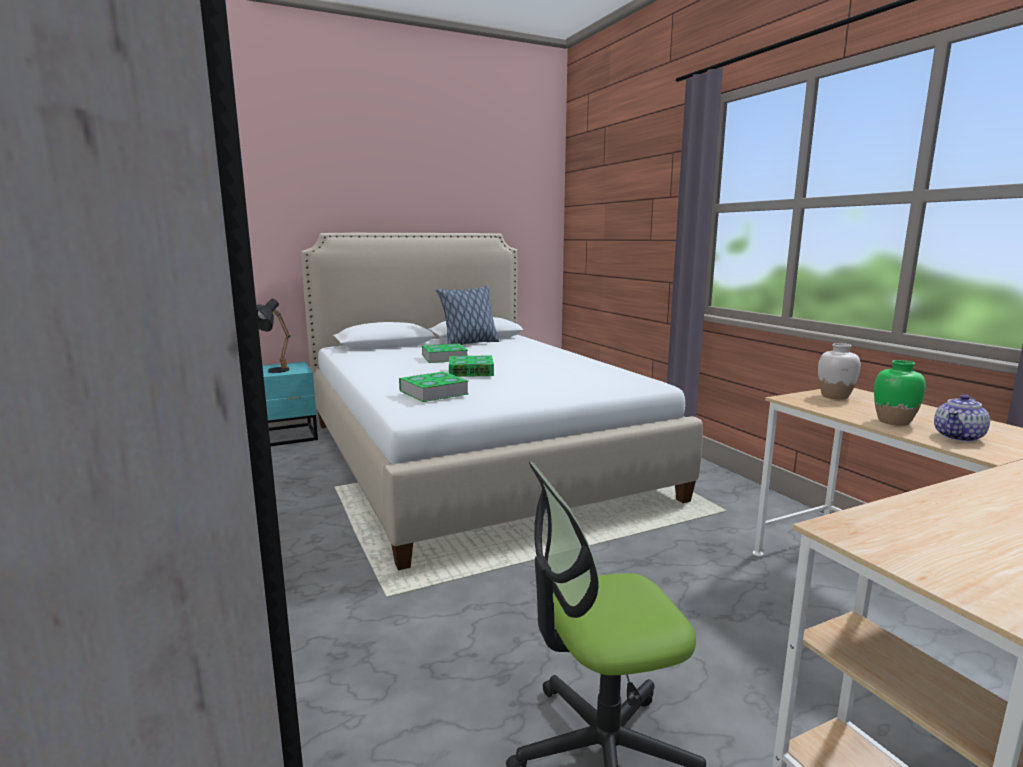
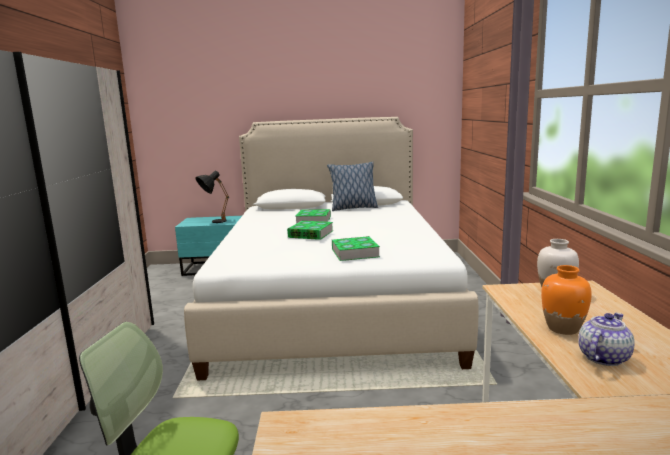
camera: 25 degrees right, 0 degrees up
(433, 392) = (254, 250): book -> book (355, 253)
(894, 422) = (563, 329): green vase -> orange vase
(959, 437) = (603, 357): teapot -> teapot turned 150 degrees clockwise

